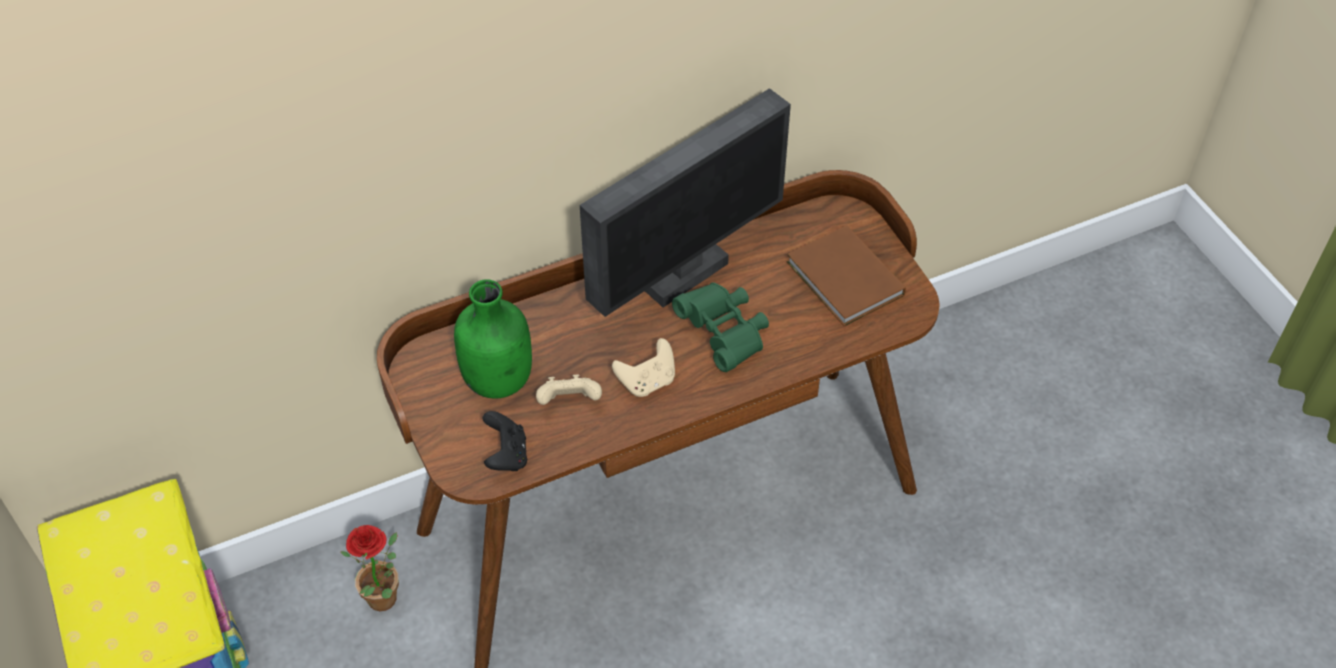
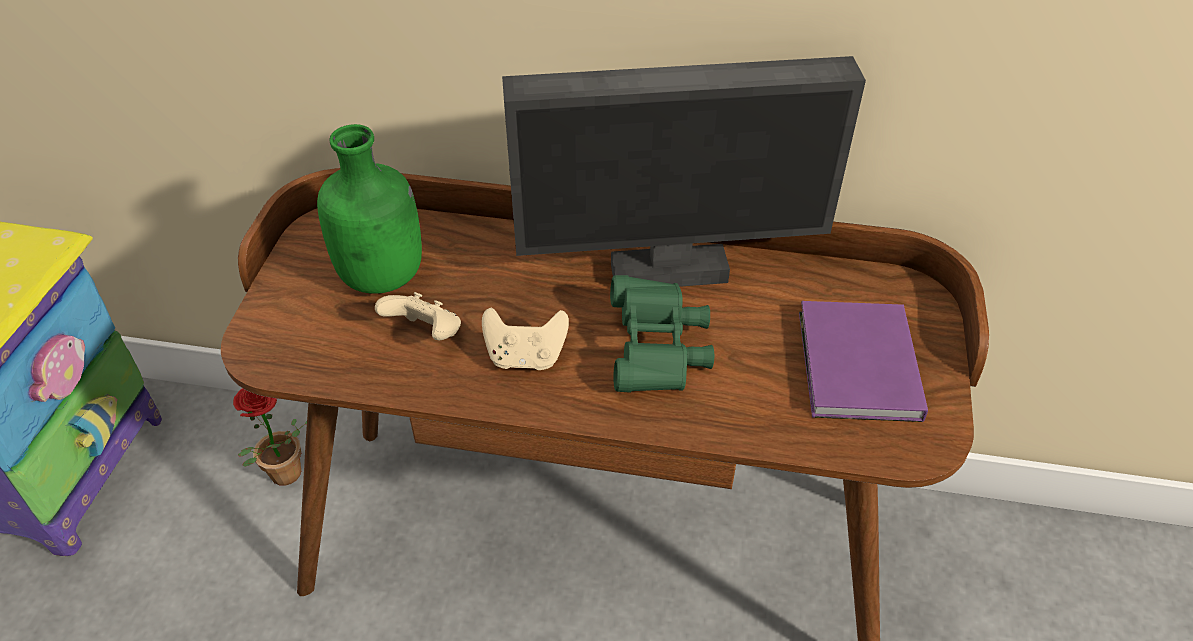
camera: 35 degrees right, 5 degrees down
(506, 455) = (311, 352): black game controller -> none
(845, 281) = (856, 367): brown book -> purple book

